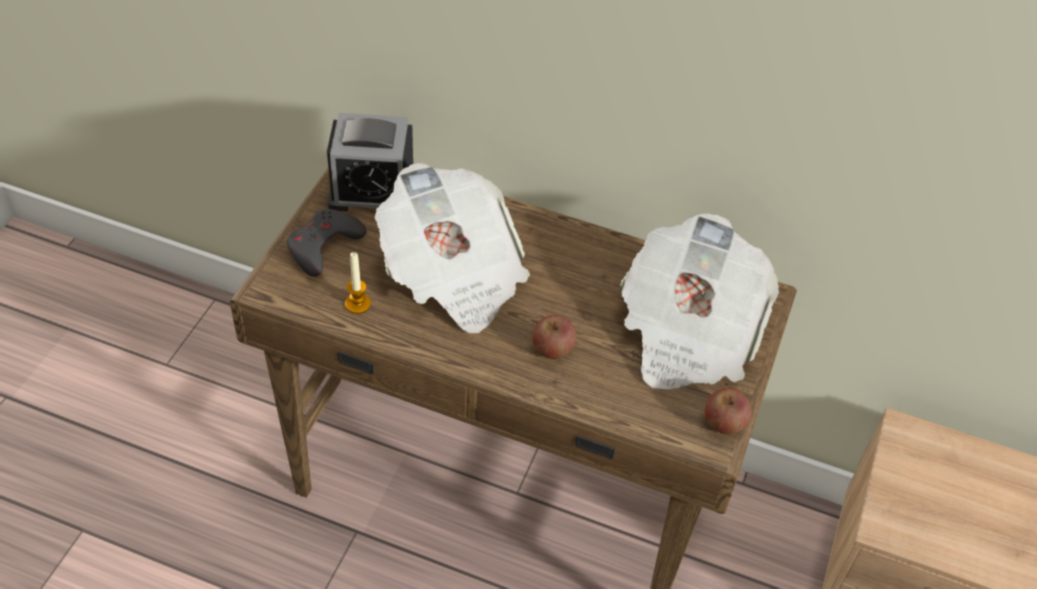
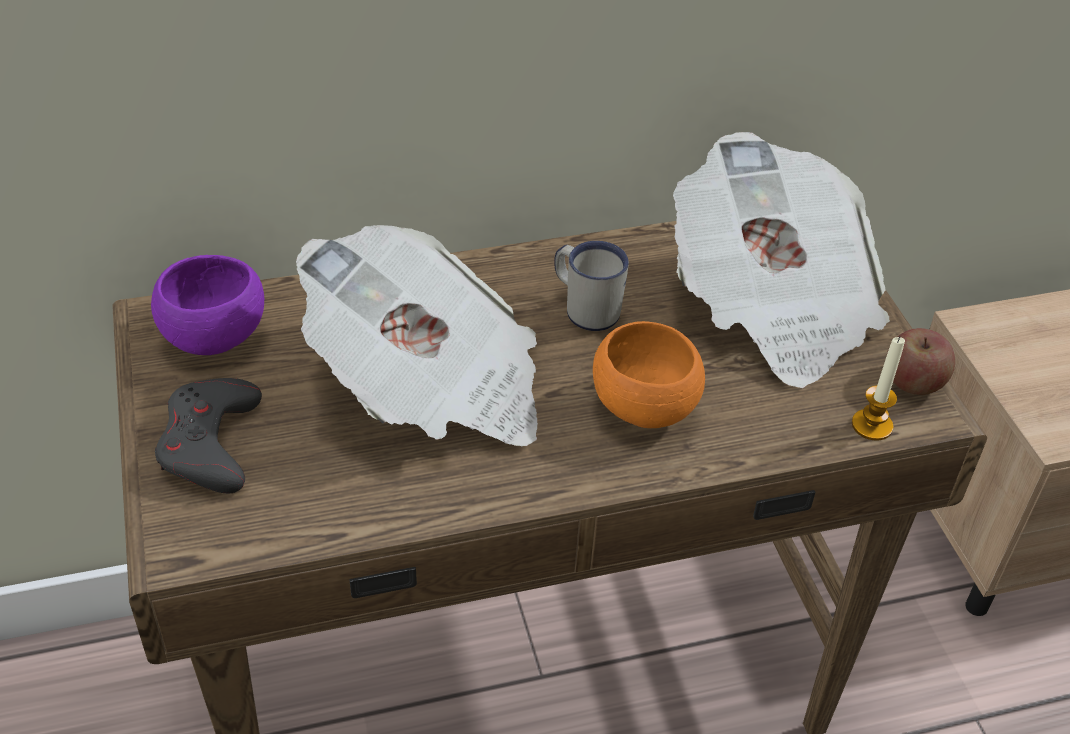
camera: 35 degrees left, 5 degrees down
(357, 304) = (335, 494): candle -> candle (872, 425)
(373, 191) = (215, 338): alarm clock -> purple bowl
(553, 348) = (644, 408): apple -> orange bowl
(577, 277) = (586, 308): none -> white mug

